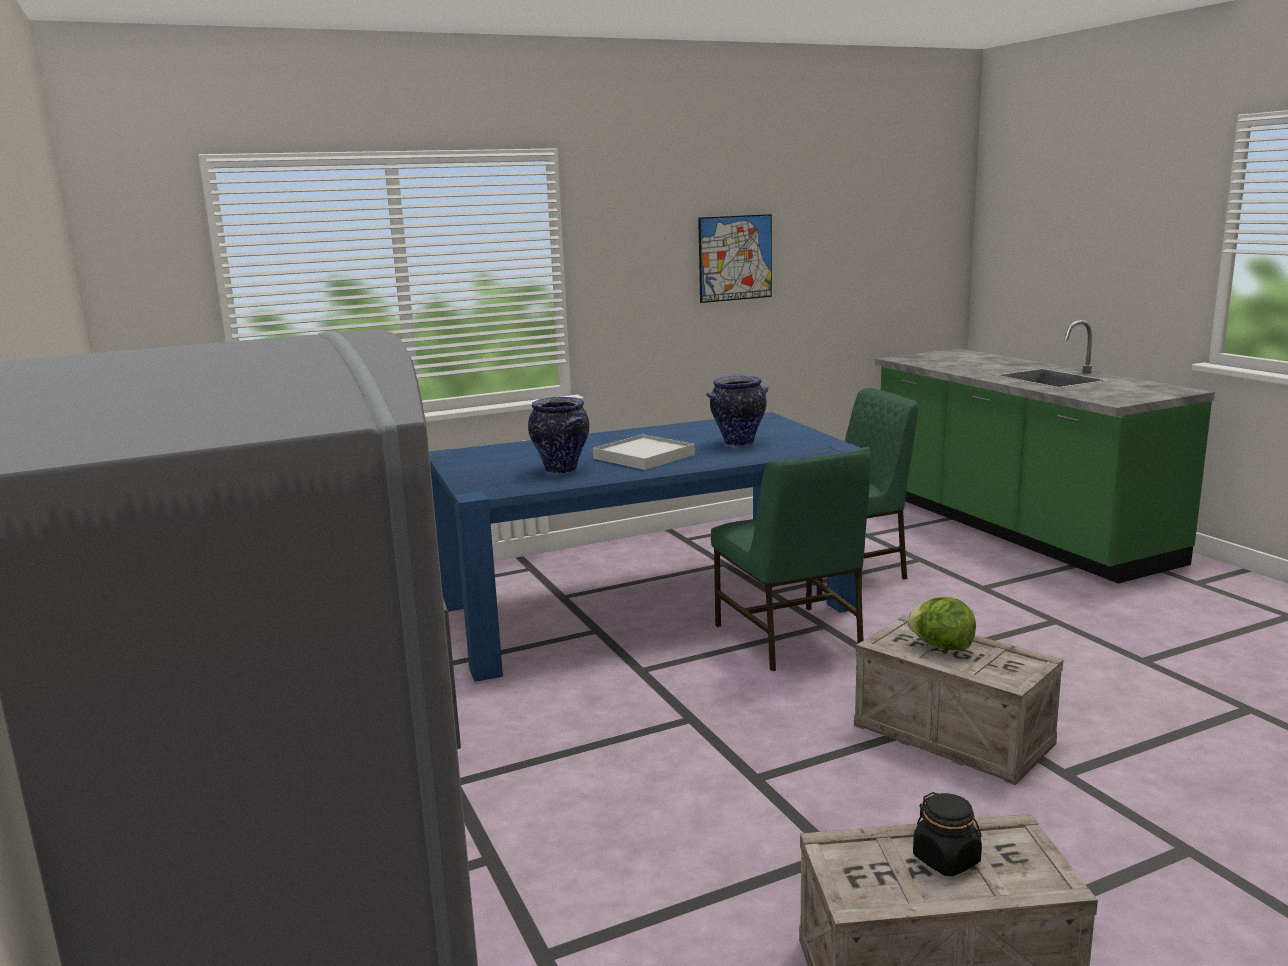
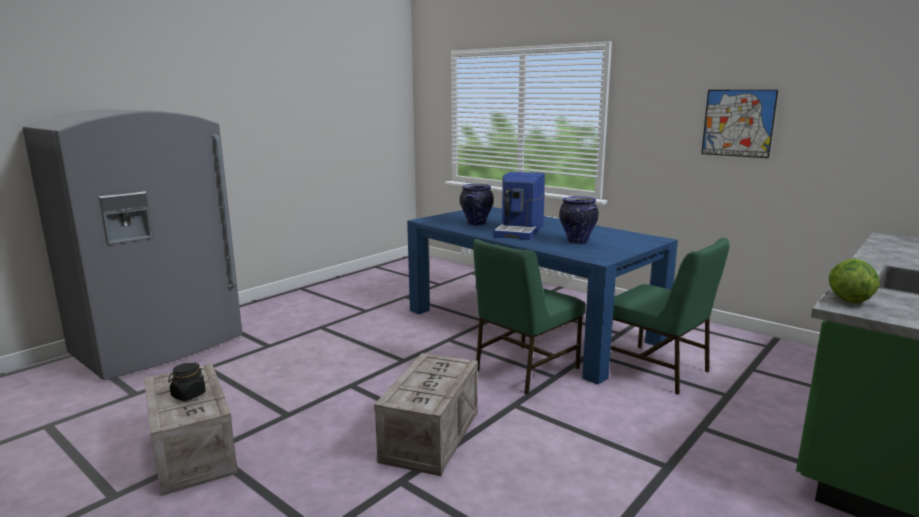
camera: 65 degrees right, 0 degrees up
(644, 456) = (520, 231): white tray -> coffee machine
(941, 646) = (434, 375): lettuce -> lettuce (847, 300)

